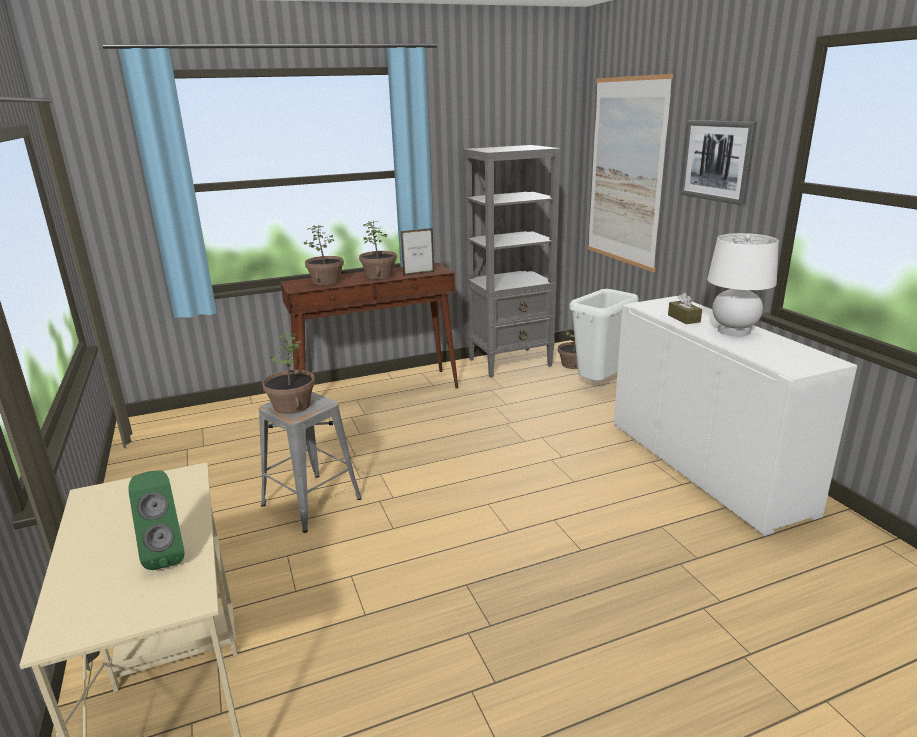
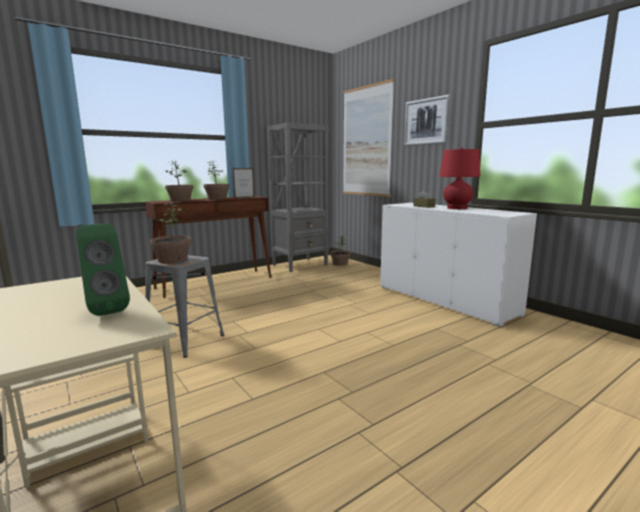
camera: 15 degrees left, 10 degrees down
(599, 385) = (361, 271): white trash can -> none
(734, 331) = (457, 208): white table lamp -> red table lamp

